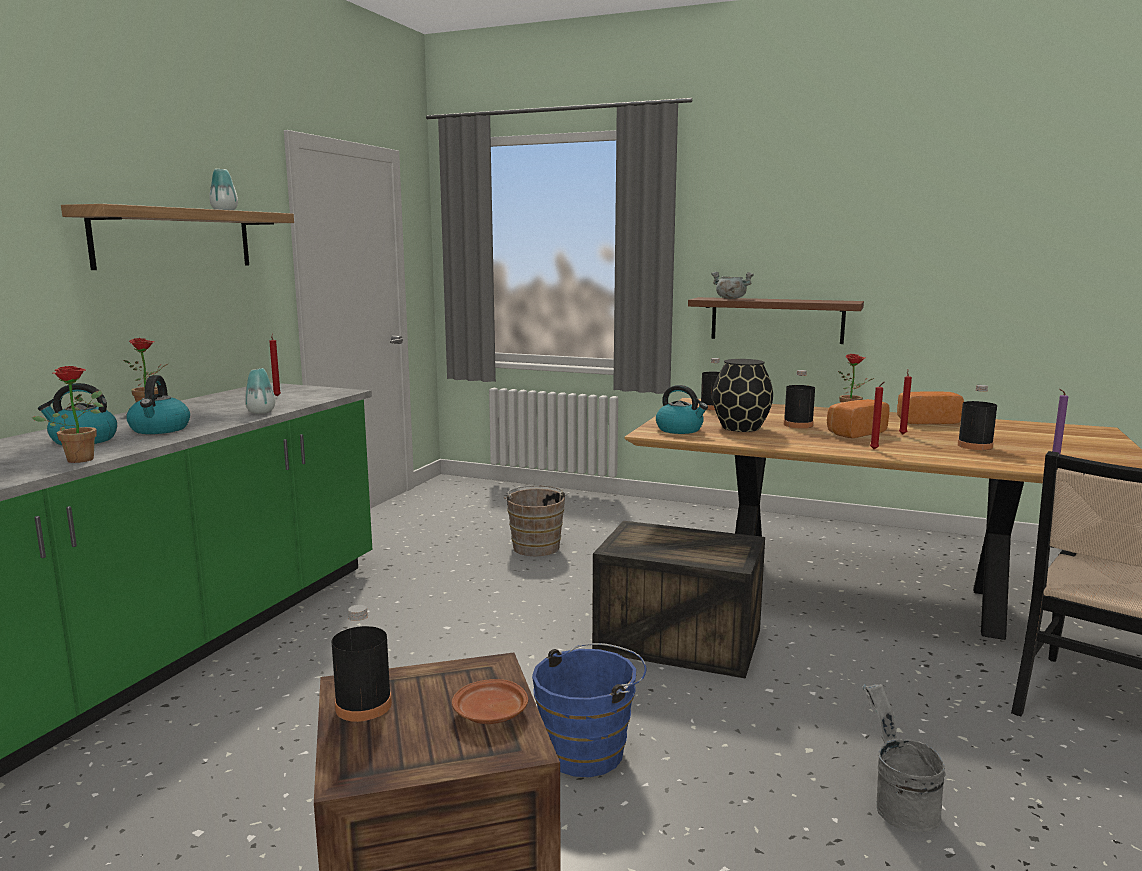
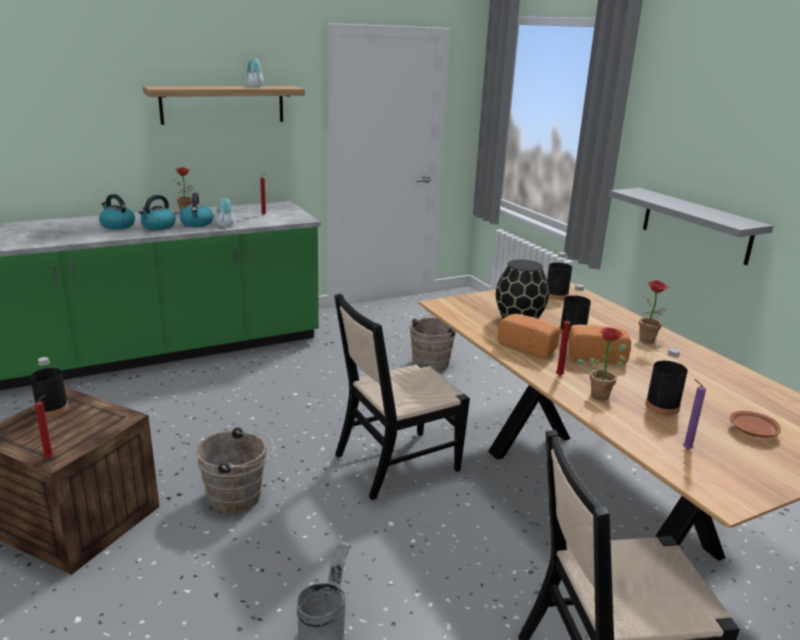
camera: 40 degrees right, 10 degrees up
(82, 458) = (90, 238): potted plant -> potted plant (601, 394)
(490, 714) = (77, 438): brown plate -> brown plate (752, 431)
(590, 750) = (239, 497): blue bucket -> brown bucket
(675, 641) = (397, 463): crate -> chair
(680, 430) = (470, 308): kettle -> kettle (197, 223)
(730, 298) = (653, 195): grey cooking pot -> none
(776, 320) = (696, 225): brown shelf -> grey shelf
(902, 434) = (635, 372): red candle -> red candle (50, 458)
(926, 421) = (704, 368): bread -> bread (529, 347)

